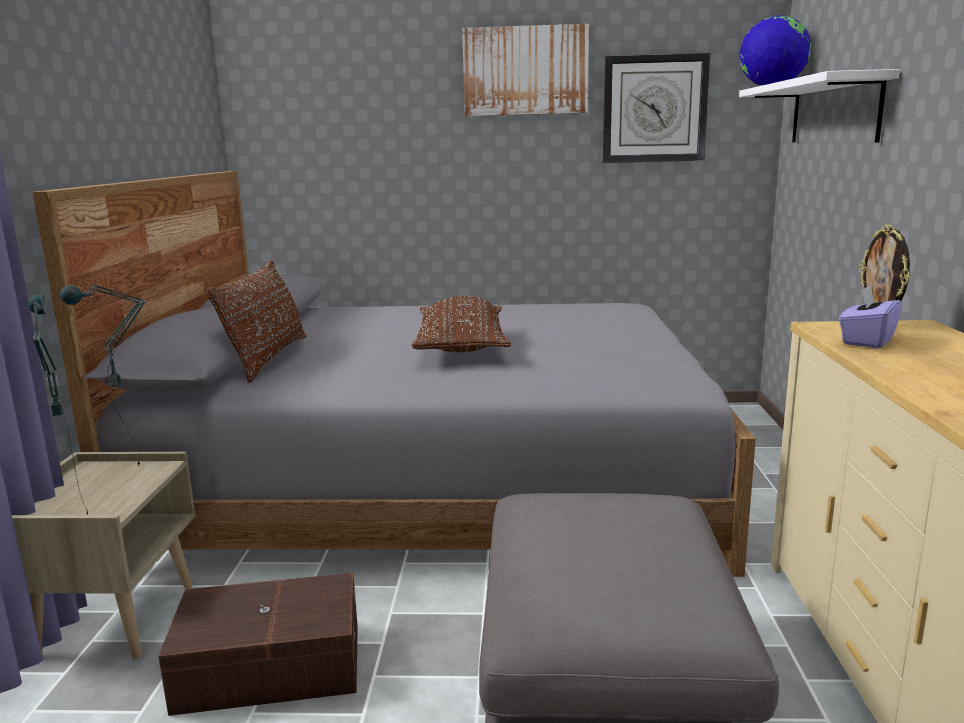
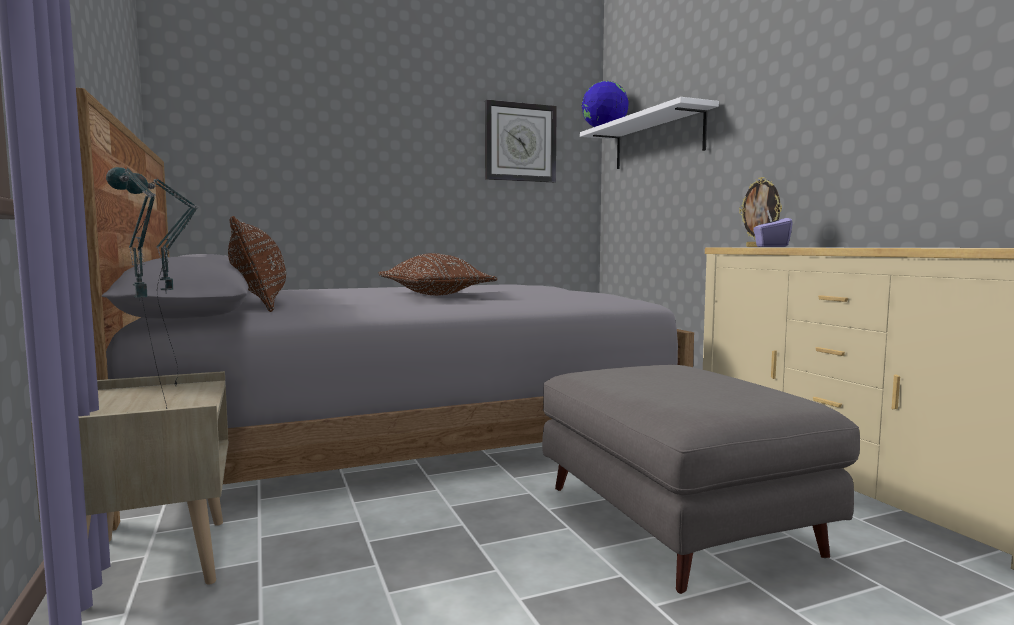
camera: 25 degrees left, 10 degrees down
(269, 665) = (369, 558): brown storage box -> none
(525, 71) = (426, 104): picture -> none

